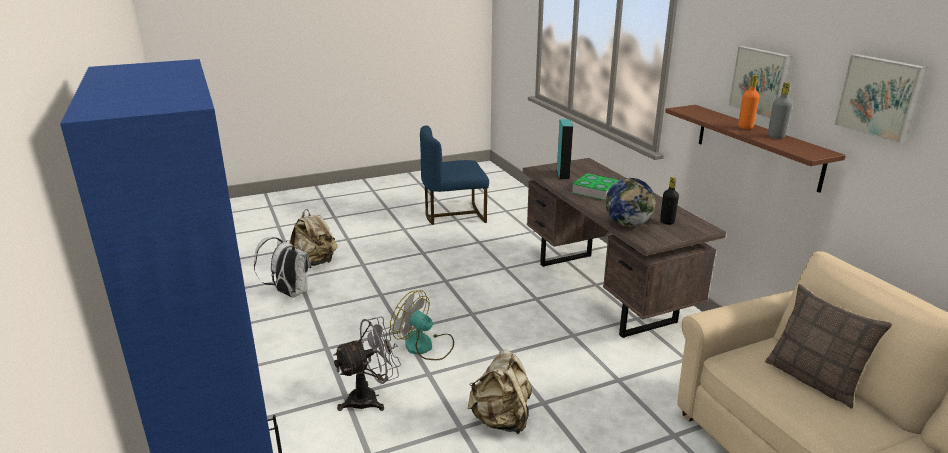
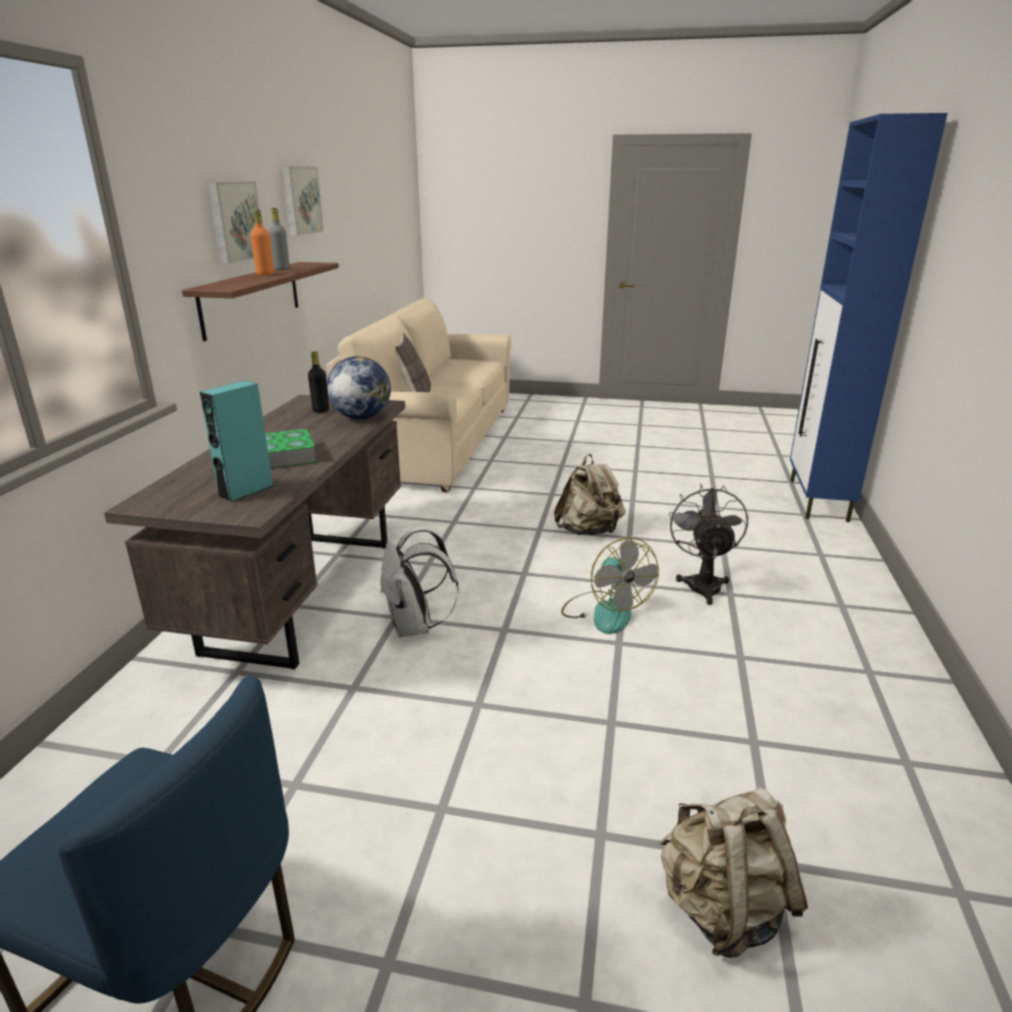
camera: 145 degrees left, 0 degrees up
(289, 293) = (797, 809): white backpack -> white backpack (415, 627)
(370, 398) = (702, 583): grey fan -> grey fan turned 90 degrees clockwise

